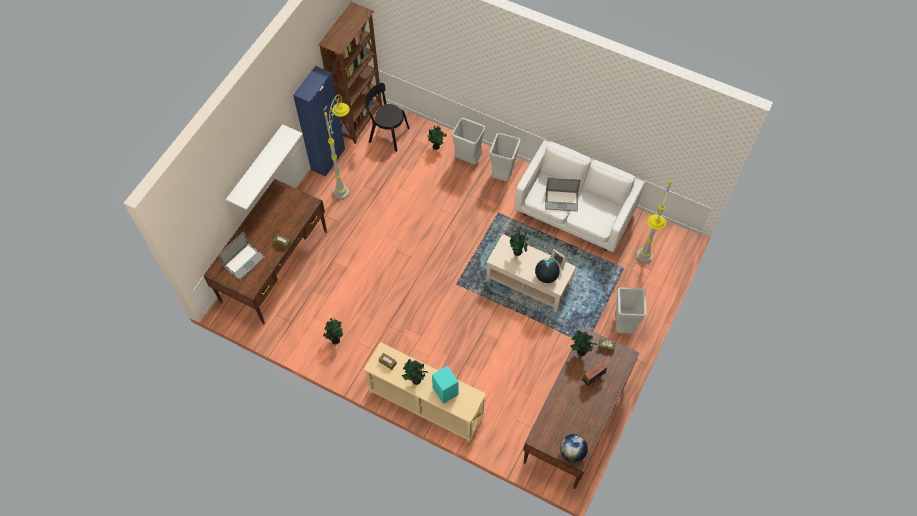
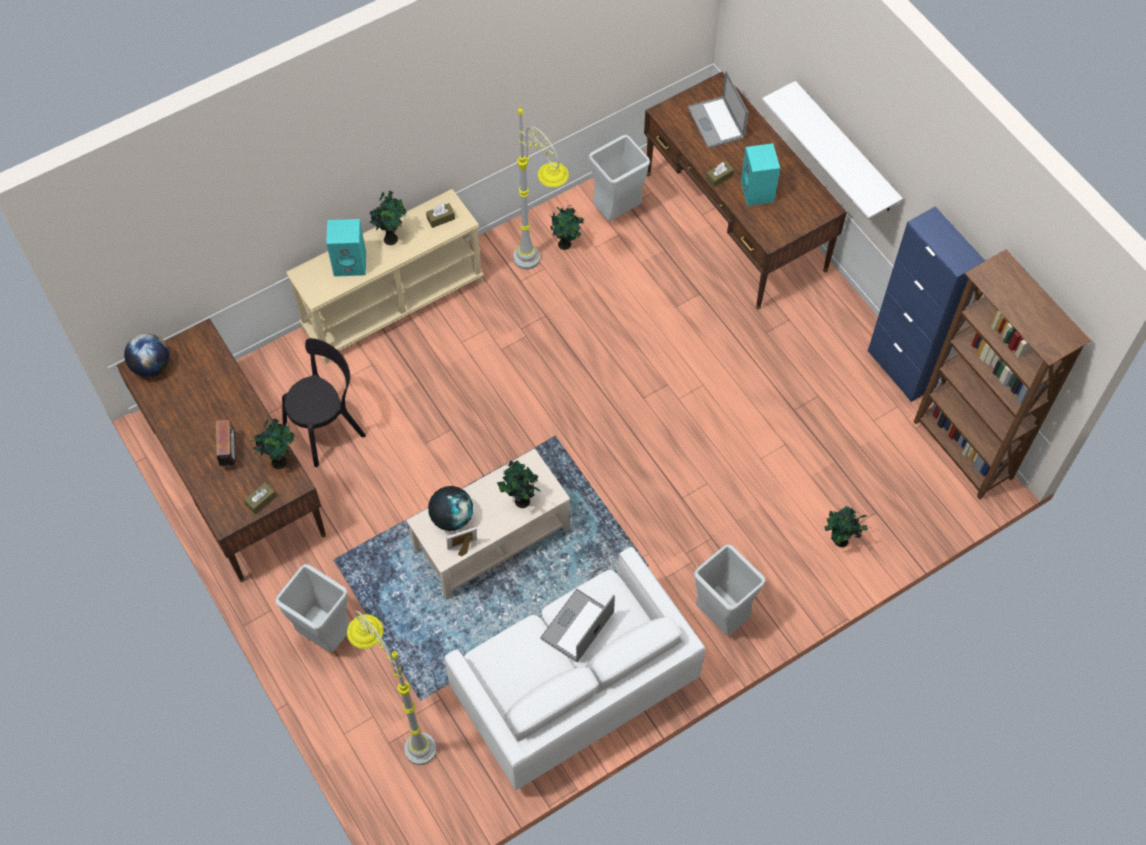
camera: 120 degrees right, 0 degrees up
(283, 221) = (758, 192): none -> turquoise speaker
(346, 182) = (838, 375): grey floor lamp -> grey floor lamp (541, 273)
(387, 134) = (910, 478): black chair -> black chair (327, 427)
(468, 159) = (784, 577): grey trash can -> grey trash can (616, 212)

